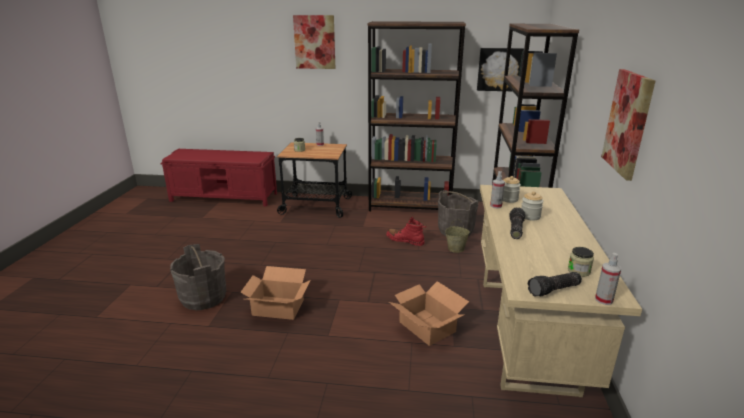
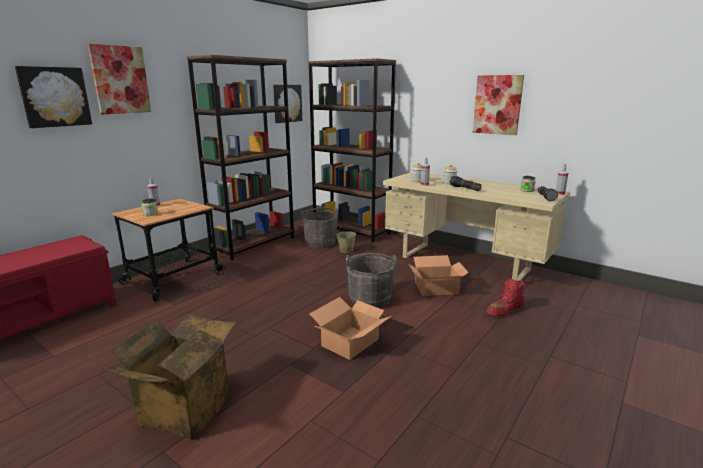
camera: 60 degrees left, 5 degrees down
(168, 274) = (183, 408): none -> cardboard box
(203, 298) = (280, 386): grey bucket -> grey bucket (370, 299)
(268, 54) = (54, 97): none -> picture
(405, 240) = (309, 262): red boot -> red boot (504, 310)

